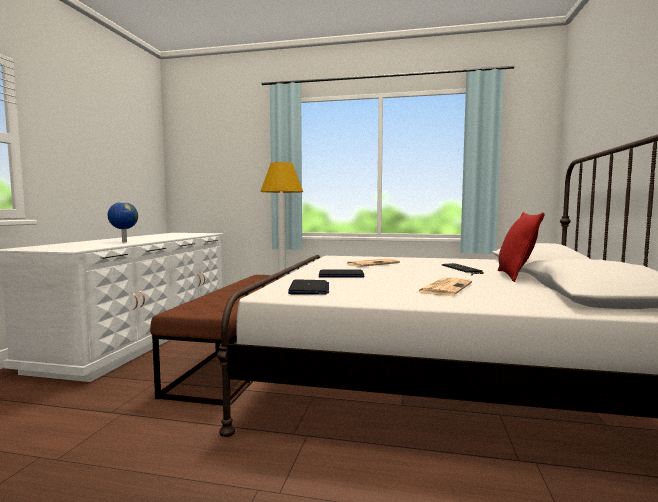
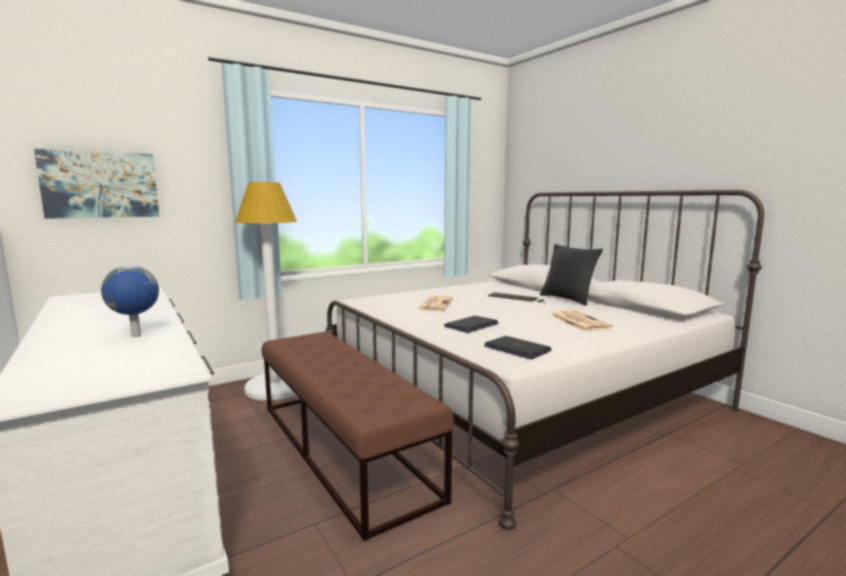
camera: 45 degrees left, 5 degrees up
(207, 170) = (101, 185): none -> picture
(515, 276) = (567, 299): red pillow -> black pillow

